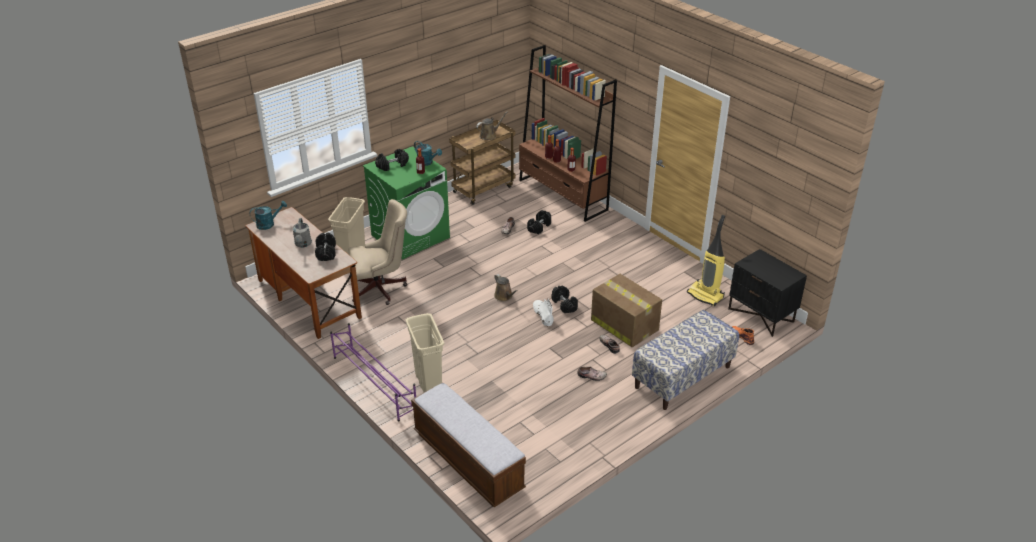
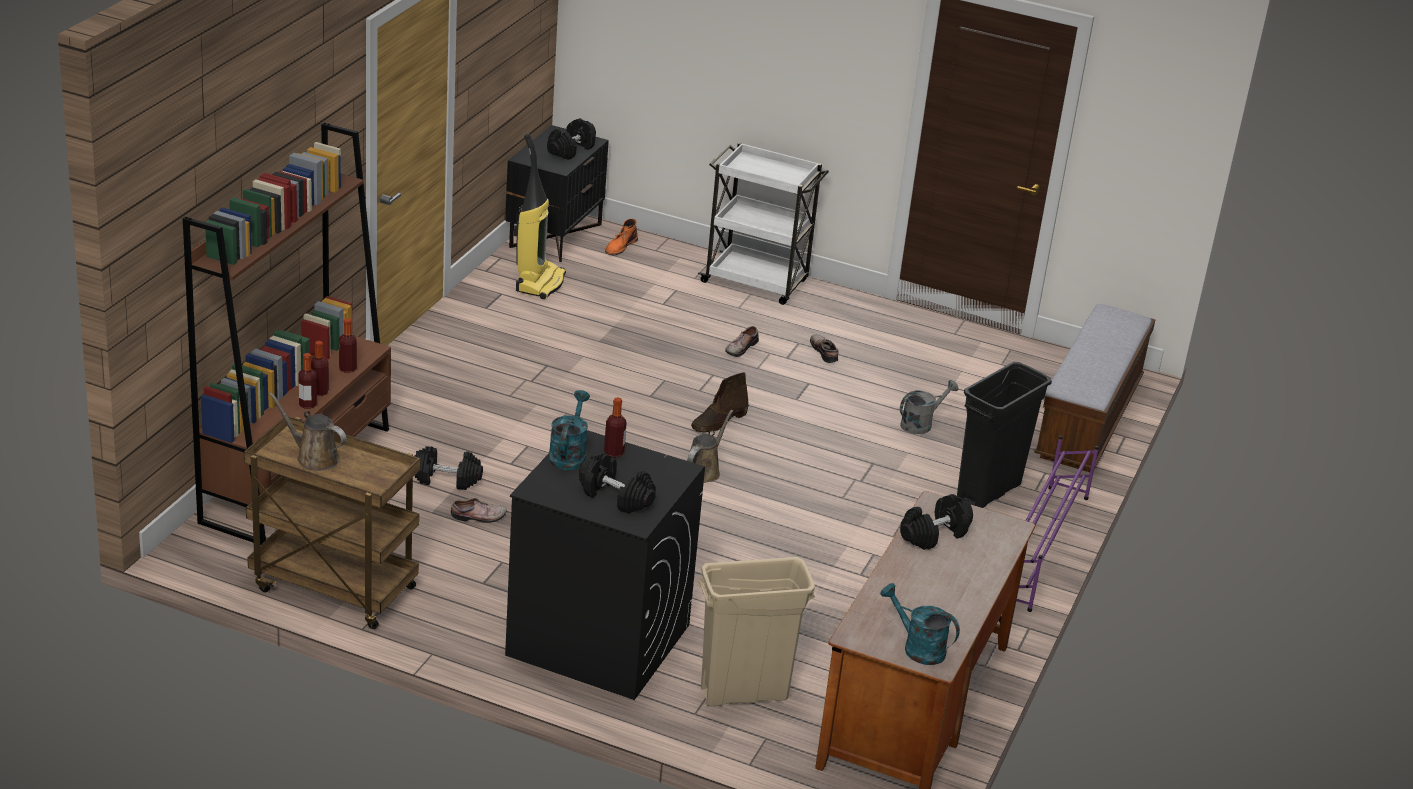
camera: 120 degrees left, 5 degrees down
(303, 244) = (937, 573): grey watering can -> grey watering can (921, 424)
(381, 288) = (802, 621): beige office chair -> none
(410, 236) = (597, 639): green washing machine -> black washing machine
(428, 384) = (988, 492): beige trash can -> black trash can
(542, 314) = (719, 421): white boot -> brown boot
(564, 305) = (674, 405): black dumbbell -> black dumbbell (570, 150)
(623, 324) = (678, 343): cardboard box -> none
(682, 377) = (756, 282): bench -> white cart

